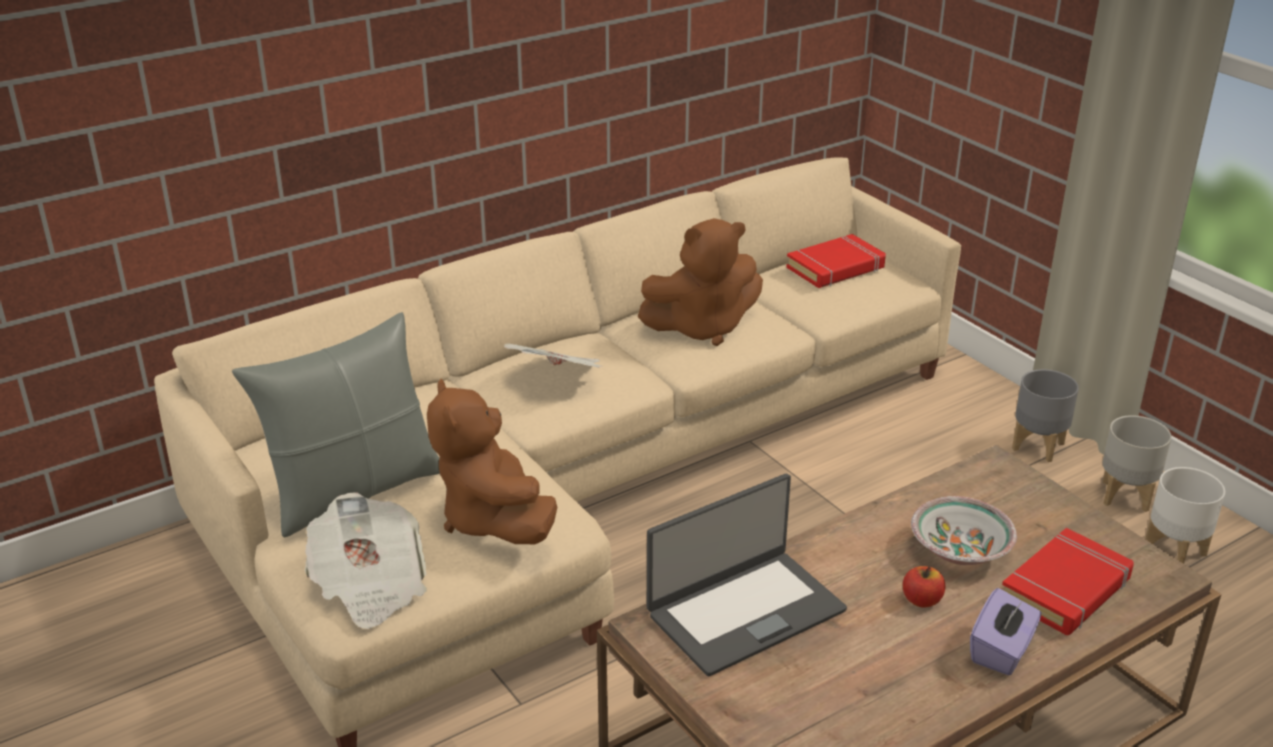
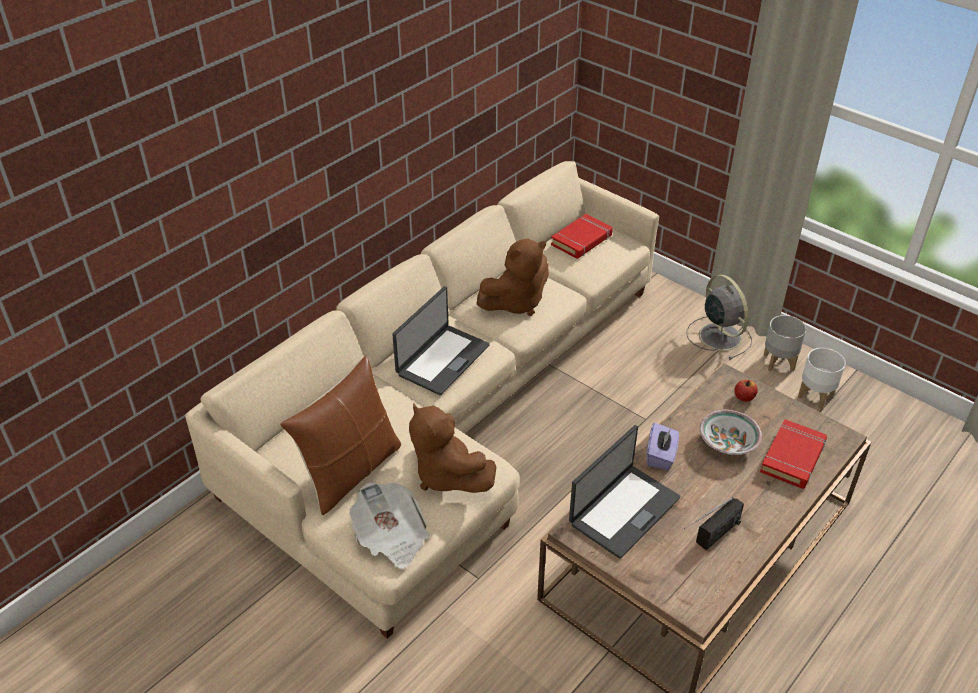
camera: 15 degrees left, 10 degrees up
(354, 491) = (350, 471): grey pillow -> brown pillow
(559, 379) = (442, 359): newspaper -> laptop
(872, 680) = (710, 540): none -> radio
(921, 600) = (718, 481): apple -> apple (744, 397)
(1001, 651) = (771, 506): purple tissue box -> purple tissue box (661, 456)
(1037, 446) = (719, 335): grey planter -> grey fan

